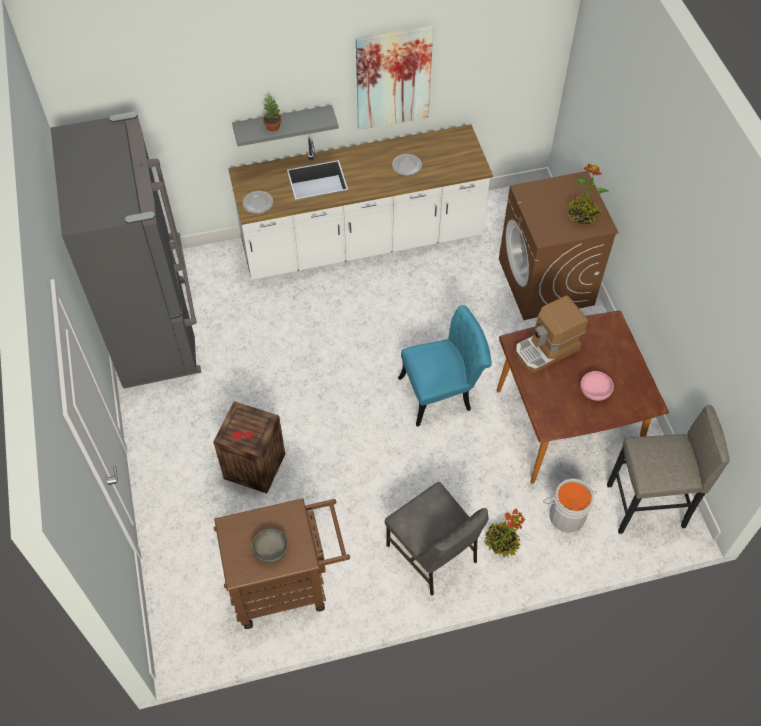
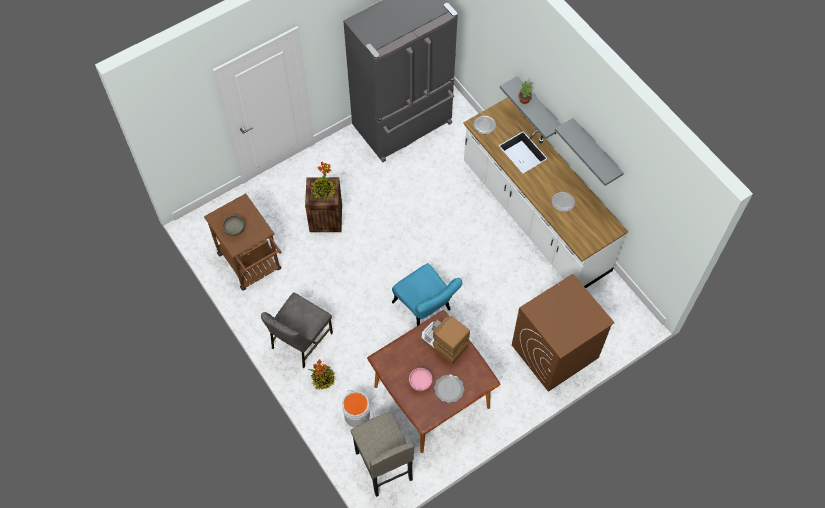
camera: 70 degrees right, 5 degrees up
(393, 78) = (596, 151): picture -> grey shelf
(582, 214) = (566, 329): potted plant -> potted plant (323, 191)
(613, 364) = (449, 389): none -> plate

